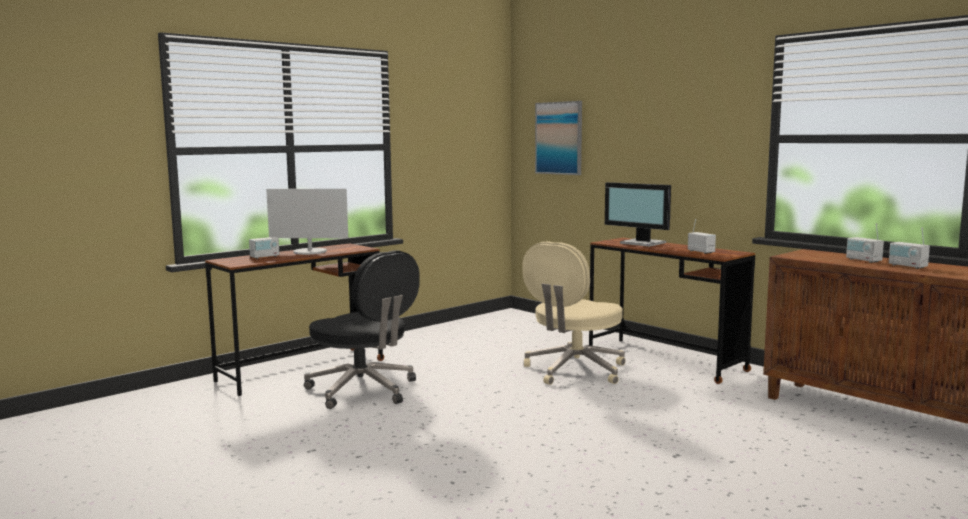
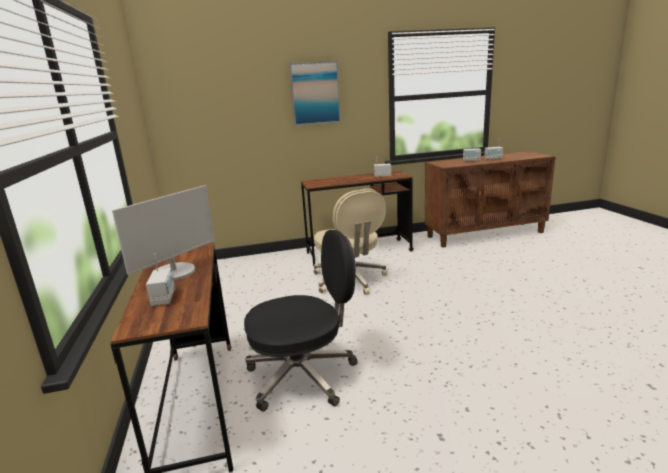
camera: 60 degrees left, 10 degrees up
(559, 138) = (209, 111): picture -> picture (315, 93)
(642, 243) = (333, 180): monitor -> none

